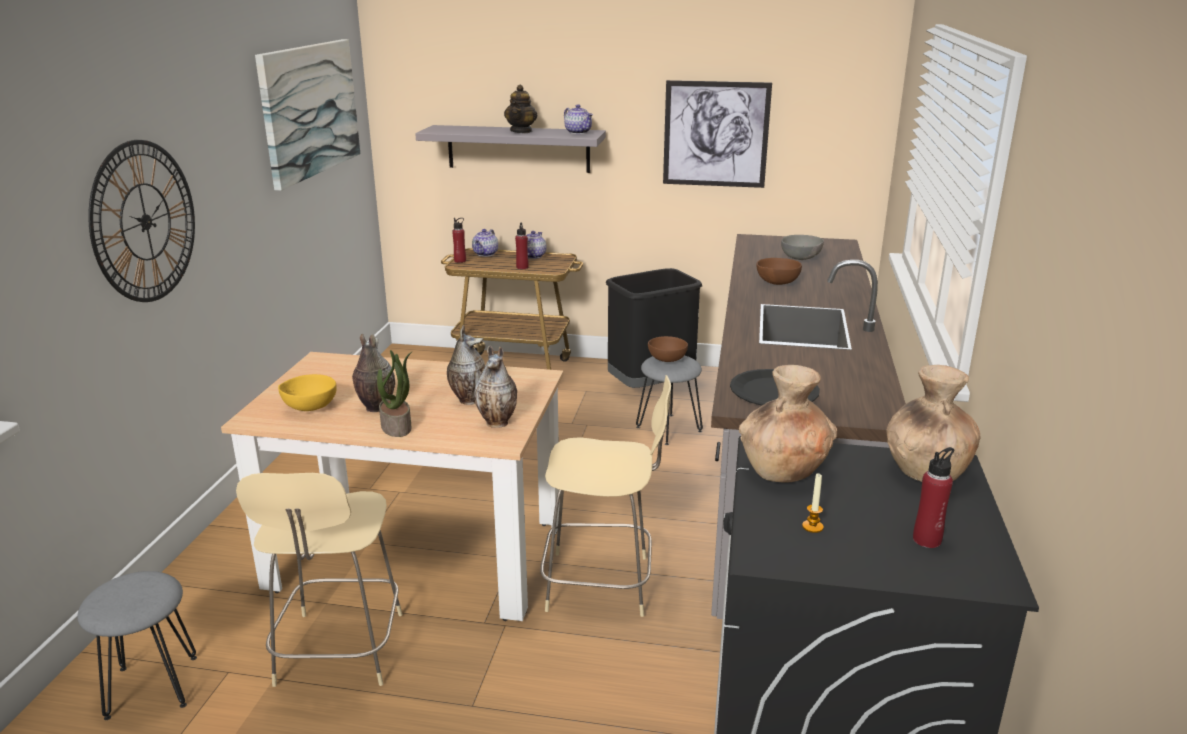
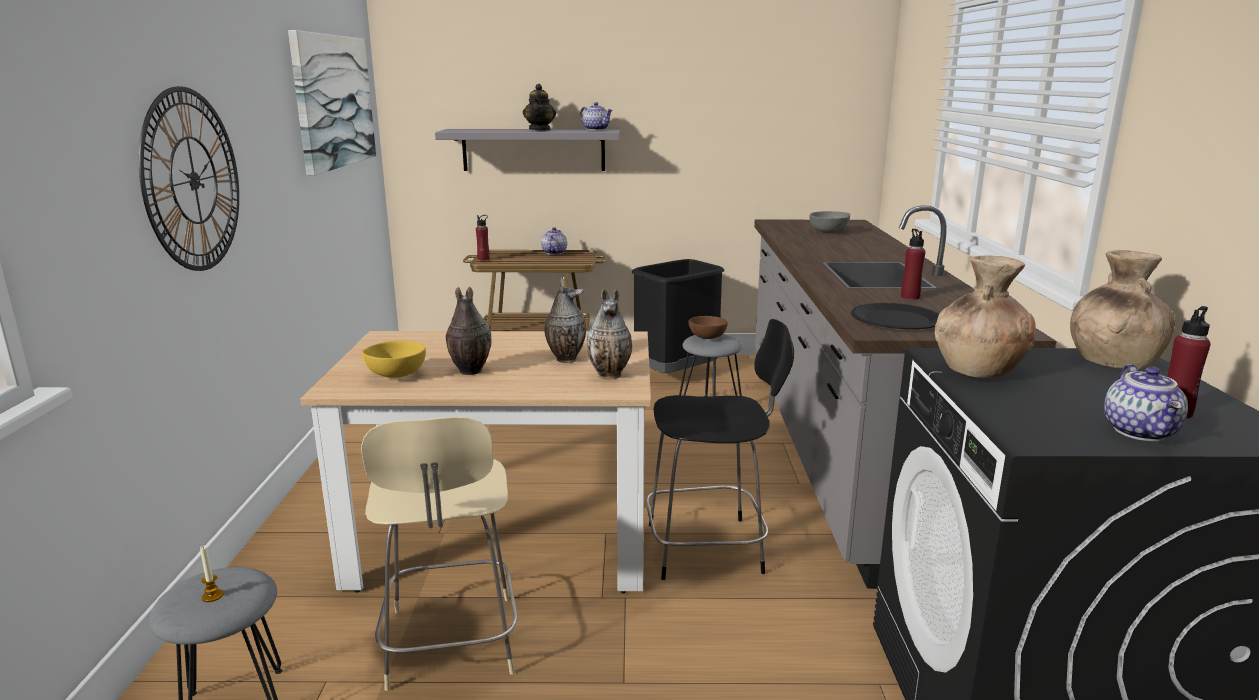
camera: 10 degrees left, 5 degrees down
(397, 427) = (503, 385): potted plant -> none
(486, 254) = (506, 253): teapot -> teapot (1141, 432)
(522, 267) = (548, 261): red bottle -> red bottle (910, 297)
(602, 584) = (709, 547): beige chair -> black chair
(716, 134) = (725, 129): picture -> none
(776, 283) = (823, 248): brown bowl -> none
(812, 527) = (1055, 411): candle -> candle (212, 596)

